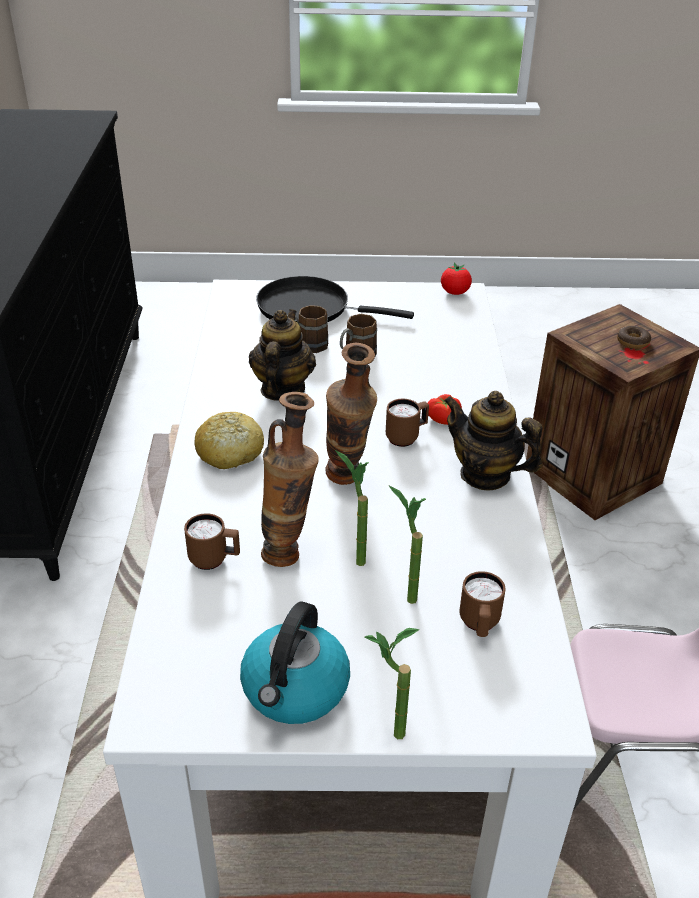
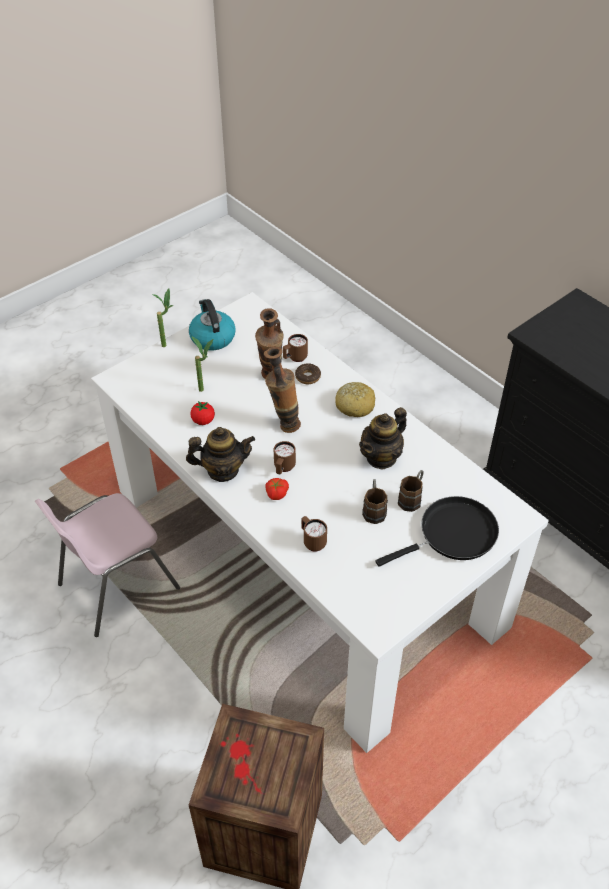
camera: 140 degrees right, 10 degrees up
(282, 389) = (381, 457): teapot -> teapot turned 75 degrees clockwise
(353, 557) = (242, 392): potted plant -> none
(455, 292) = (384, 626): tomato -> tomato (203, 421)
(479, 625) = (165, 396): brown mug -> brown mug (312, 541)
(632, 342) = (249, 767): donut -> donut (308, 377)

